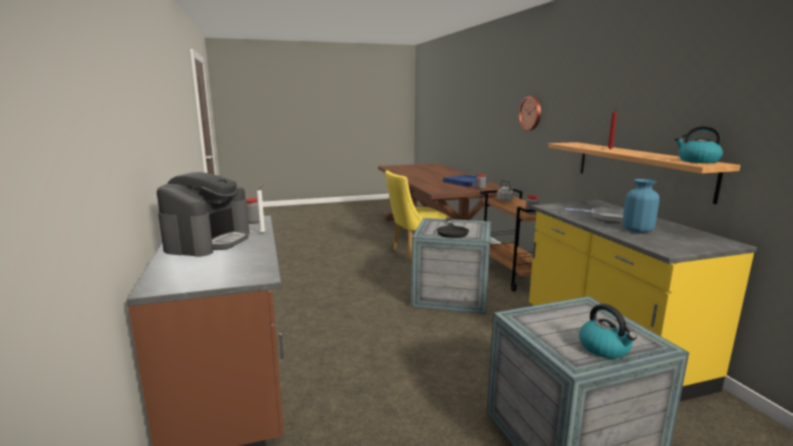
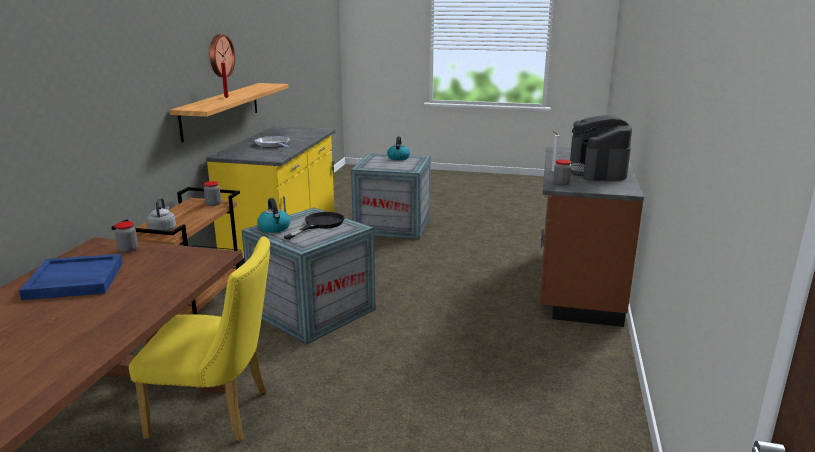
camera: 150 degrees left, 5 degrees up
(208, 241) = (596, 171): coffee machine -> coffee machine turned 45 degrees counterclockwise
(531, 113) = (92, 93): wall clock -> wall clock (220, 55)
(637, 230) = (293, 137): blue vase -> none
(697, 161) = (262, 85): kettle -> kettle (274, 228)

